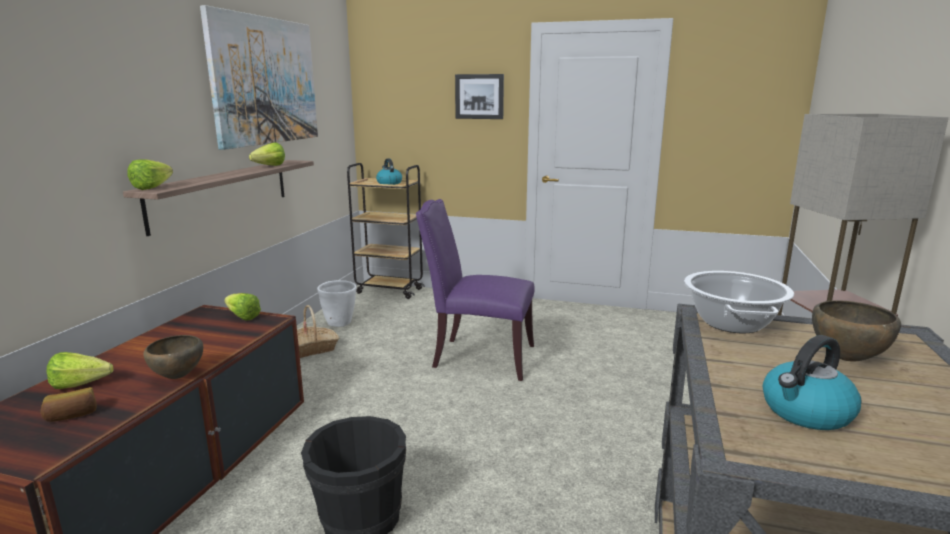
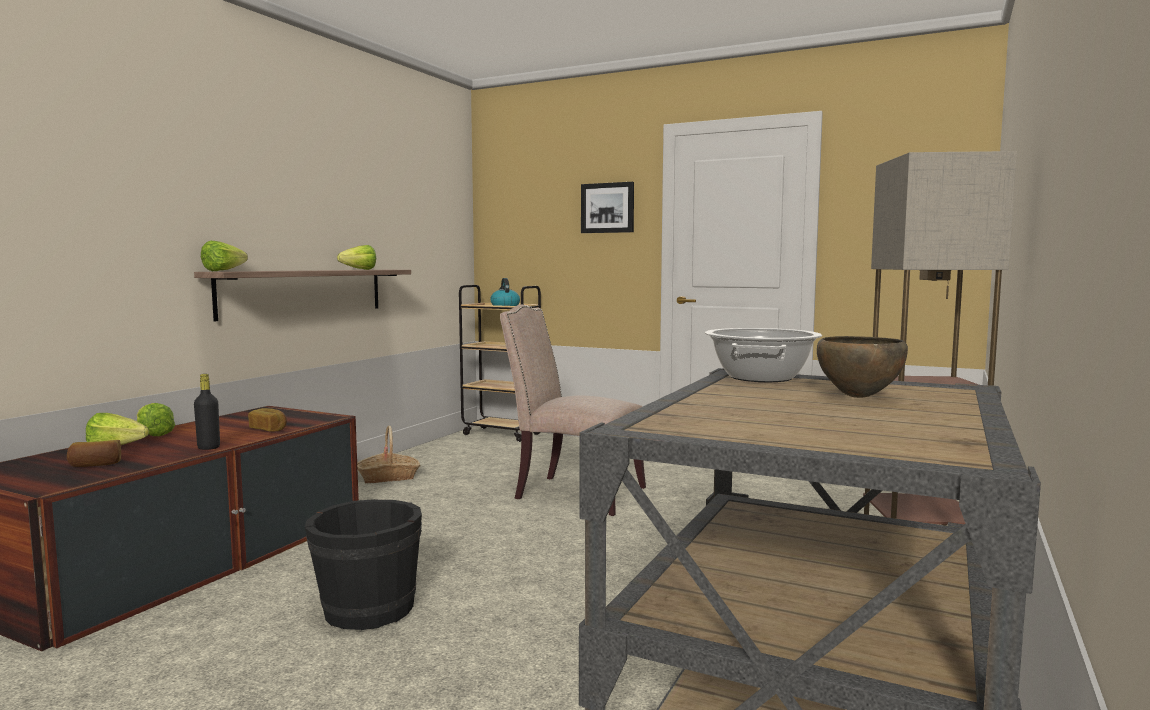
camera: 10 degrees right, 10 degrees down
(177, 377) = (208, 447): brown bowl -> black bottle
(223, 343) = (269, 429): none -> bread
(241, 316) = (300, 414): lettuce -> lettuce (153, 433)
(265, 81) = (365, 184): picture -> none
(340, 323) = (431, 458): white planter -> none
(479, 357) = (574, 493): purple chair -> beige chair
(806, 412) = (752, 416): kettle -> none

